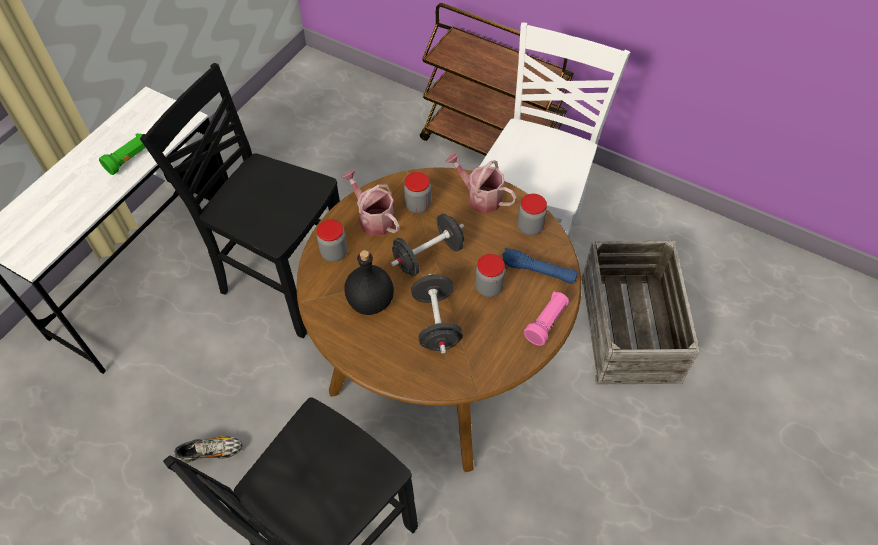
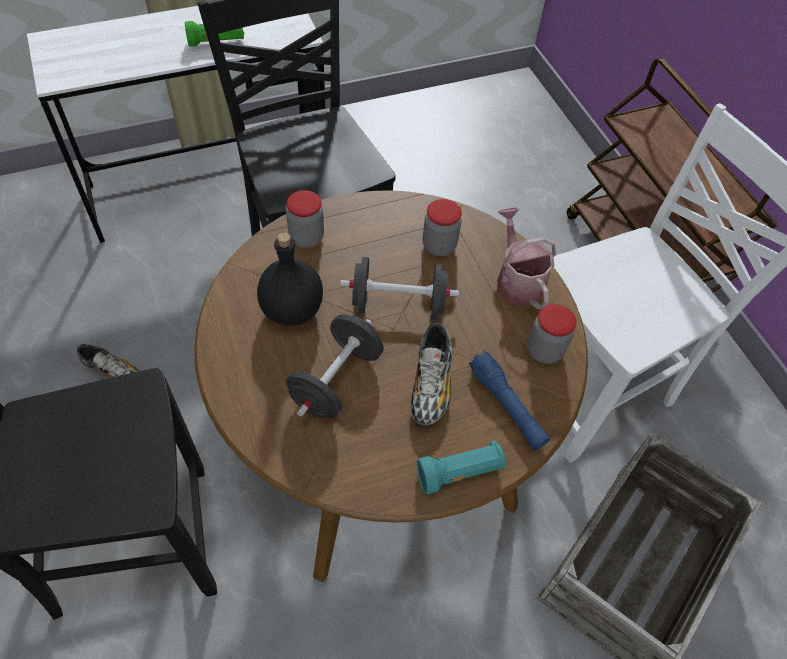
camera: 35 degrees right, 0 degrees up
(373, 218) = (379, 229): watering can -> none
(488, 287) = (431, 384): jar -> shoe
(546, 323) = (460, 473): pink flashlight -> turquoise flashlight

